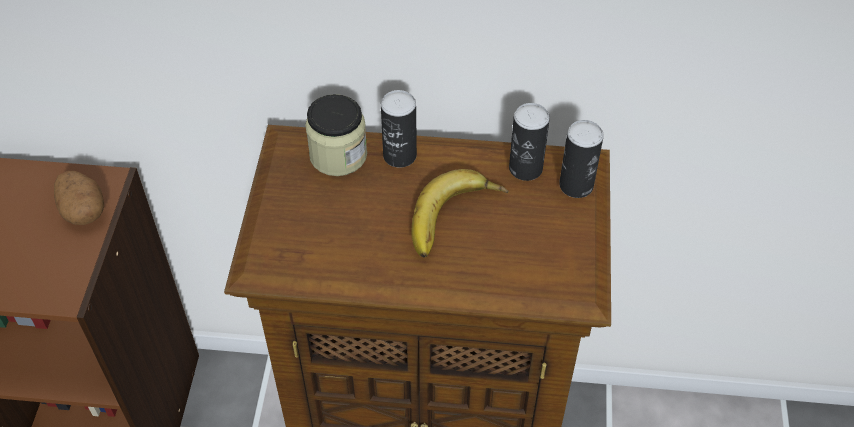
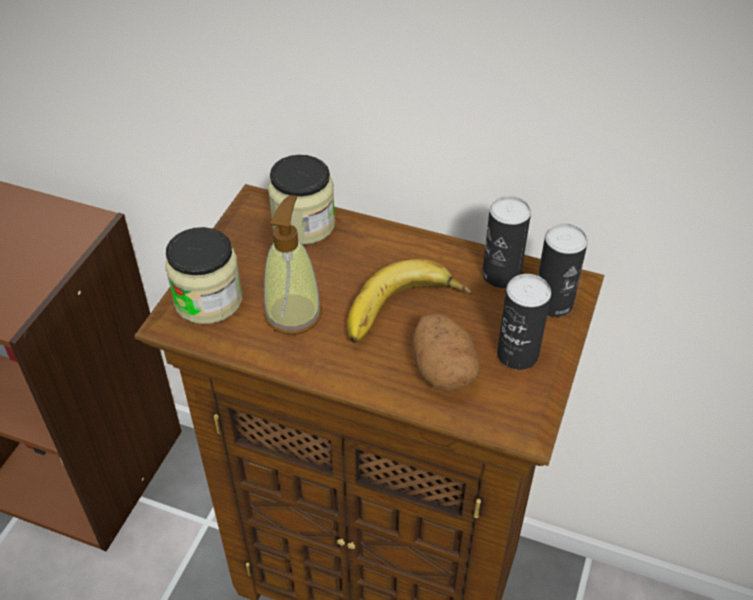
camera: 15 degrees right, 5 degrees down
(83, 210) = (58, 243): potato -> potato (443, 370)
(280, 245) = (208, 300): none -> jar
(360, 241) = (293, 313): none -> soap dispenser
(399, 155) = (368, 236): can -> can (517, 354)

